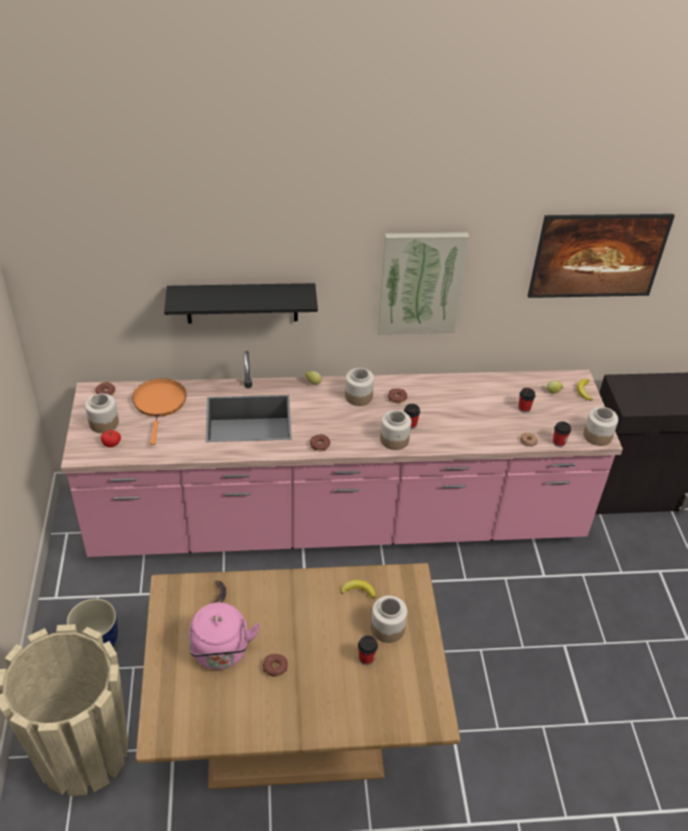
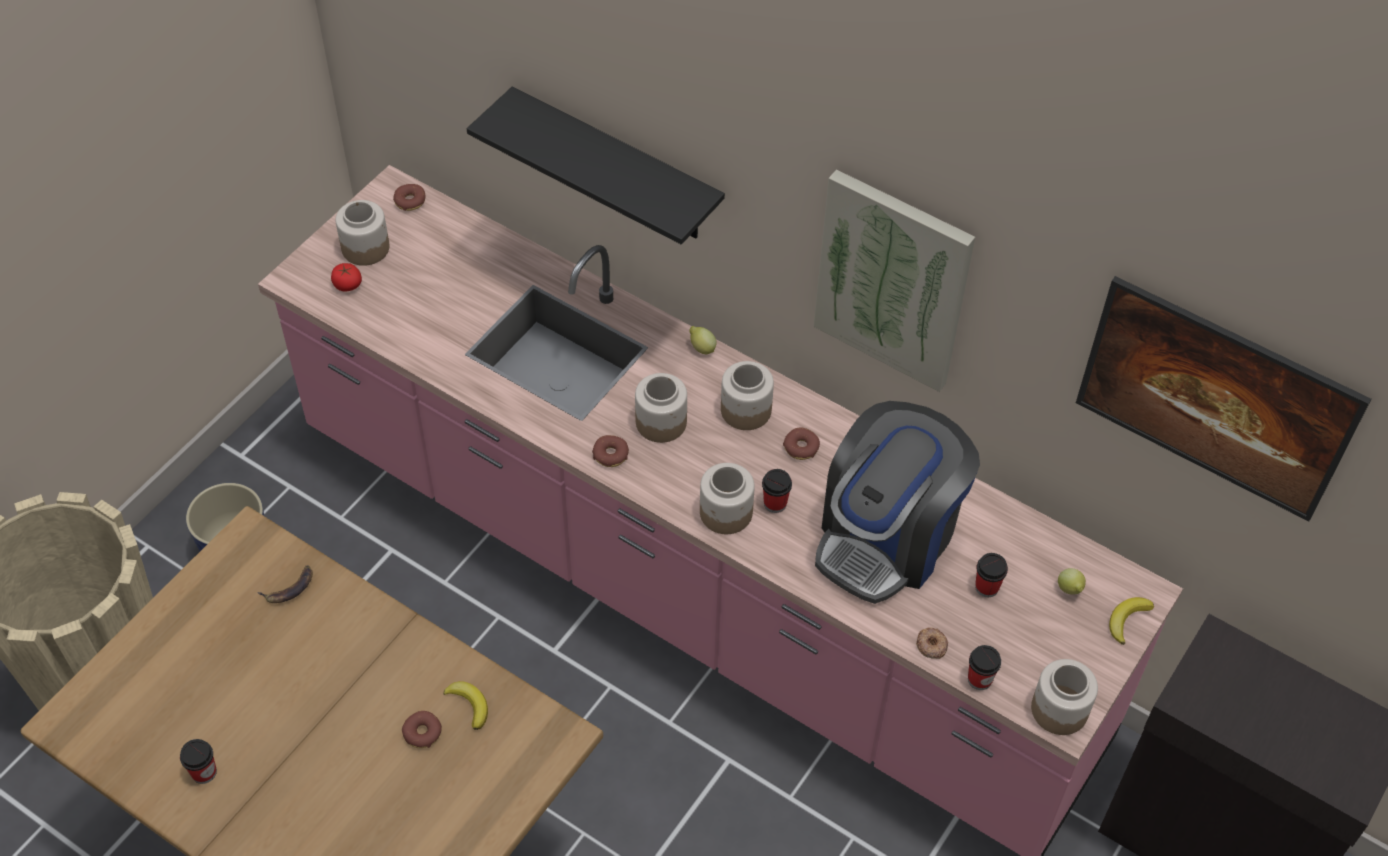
camera: 40 degrees right, 10 degrees up
(160, 404) = (461, 259): orange frying pan -> none
(221, 653) = (225, 667): pink kettle -> none
(275, 667) = (267, 733): donut -> donut (422, 733)
(366, 658) = (385, 804): cup -> cup (204, 772)
(387, 628) = (453, 783): jar -> jar (661, 422)
(468, 412) = (887, 537): none -> coffee machine

